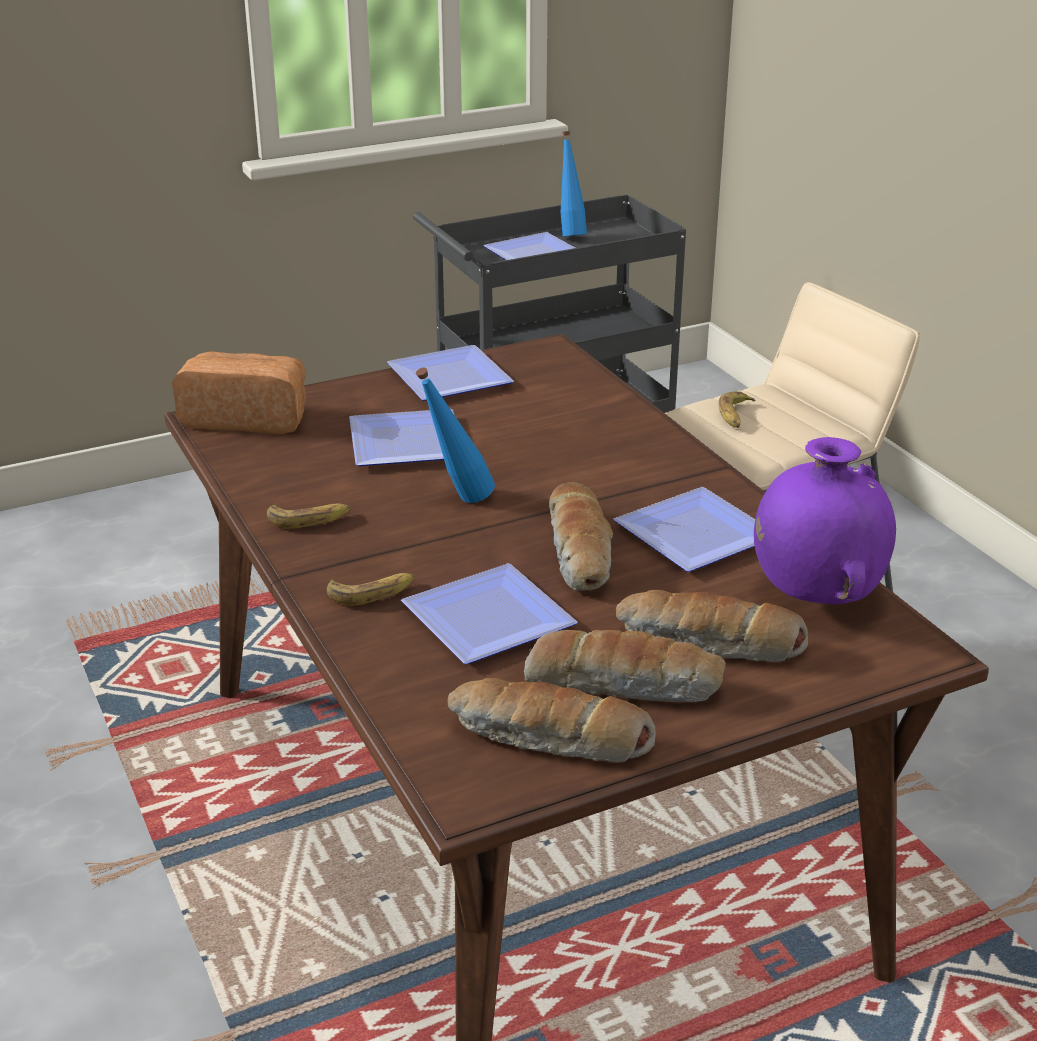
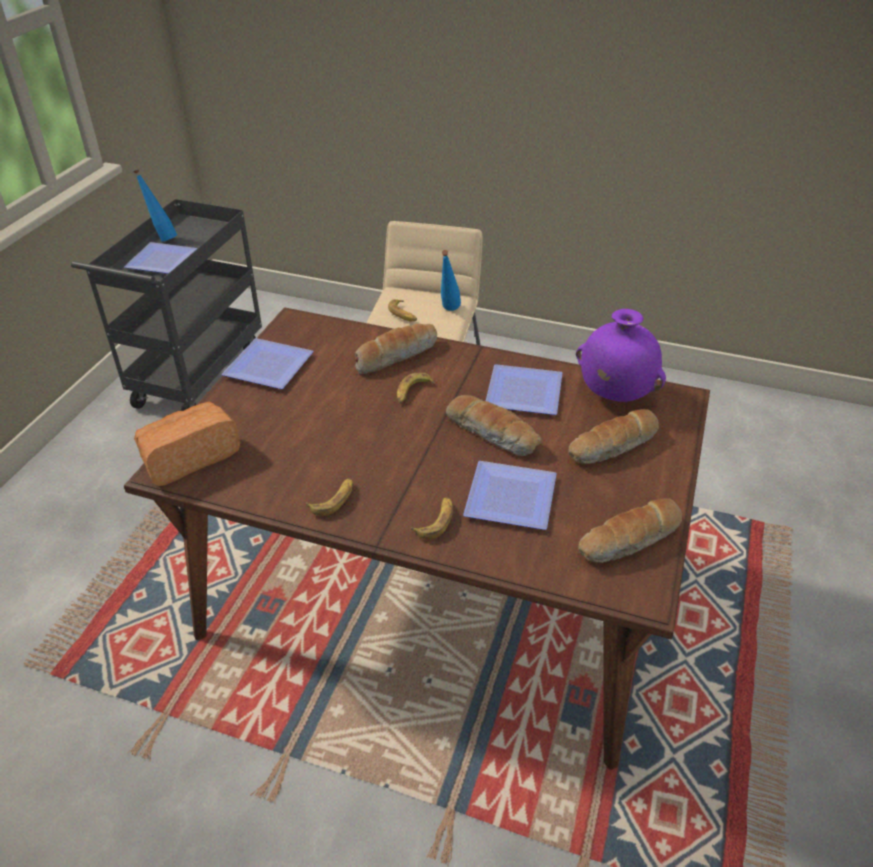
camera: 45 degrees left, 10 degrees up
(402, 445) = (310, 423): plate -> none
(457, 501) = (392, 440): blue bottle -> blue bottle (448, 312)
(560, 470) = (412, 392): none -> banana
(623, 684) = (613, 491): bread -> bread (395, 355)

